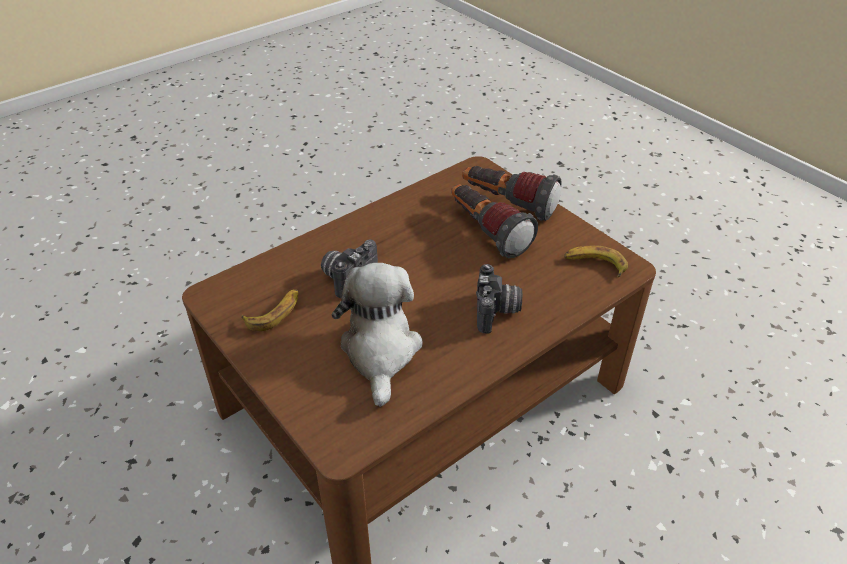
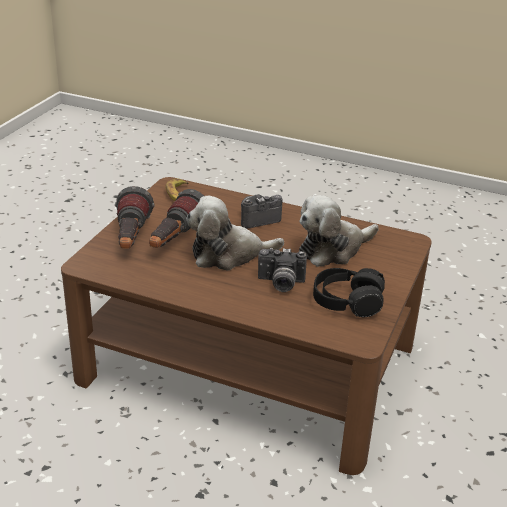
camera: 120 degrees left, 10 degrees down
(275, 313) = (347, 302): banana -> black headphones
(431, 260) = (228, 254): none -> plush toy

